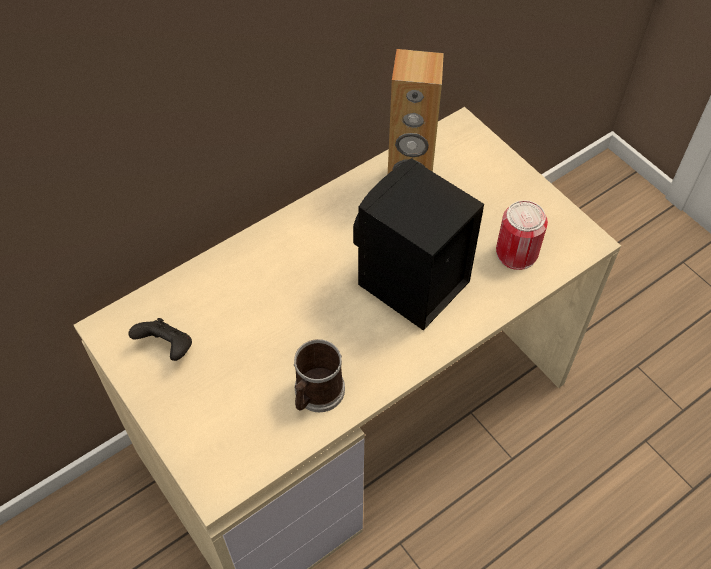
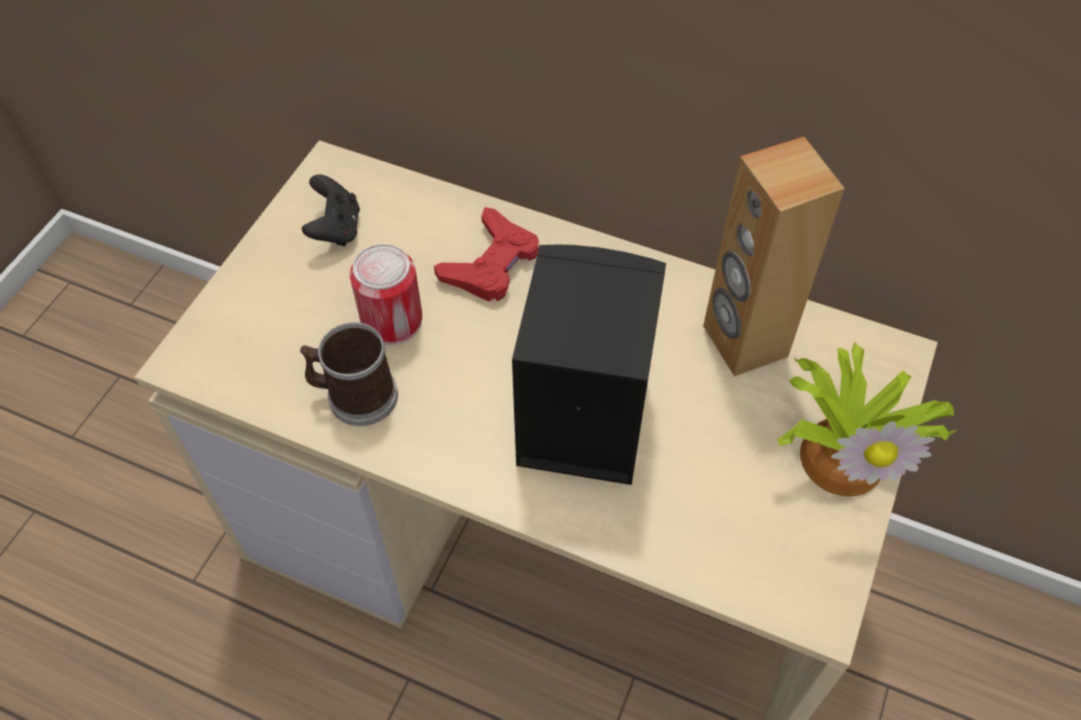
camera: 60 degrees right, 0 degrees up
(265, 274) = (491, 263): none -> red game controller
(506, 181) = (845, 454): none -> potted plant
(516, 253) = (724, 523): can -> can (392, 321)

